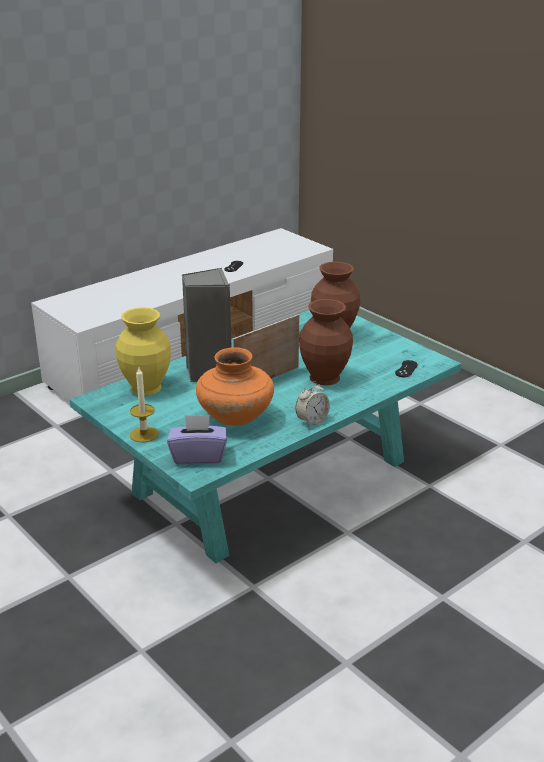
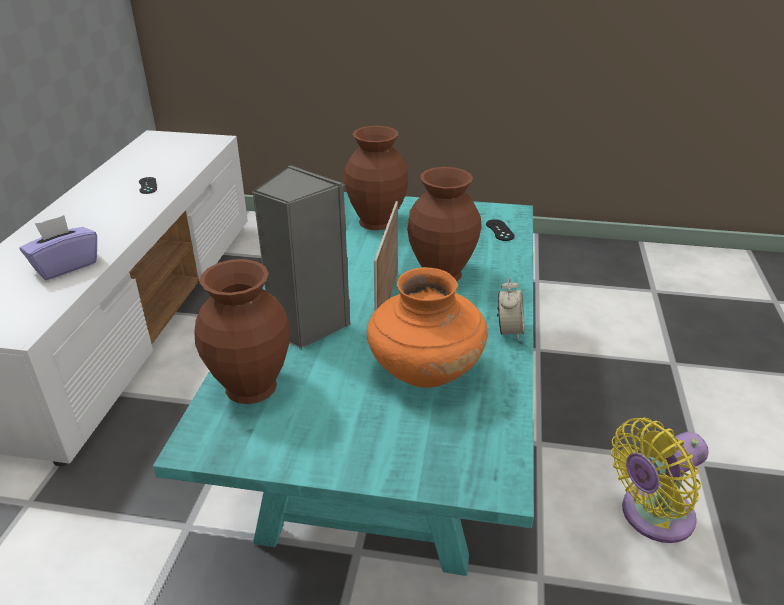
camera: 40 degrees left, 5 degrees up
(144, 434) = (347, 461): candle -> none
(146, 388) = (252, 387): yellow vase -> brown vase
(198, 456) = (463, 453): purple tissue box -> purple tissue box (65, 266)
(362, 601) = (651, 516): none -> yellow fan

